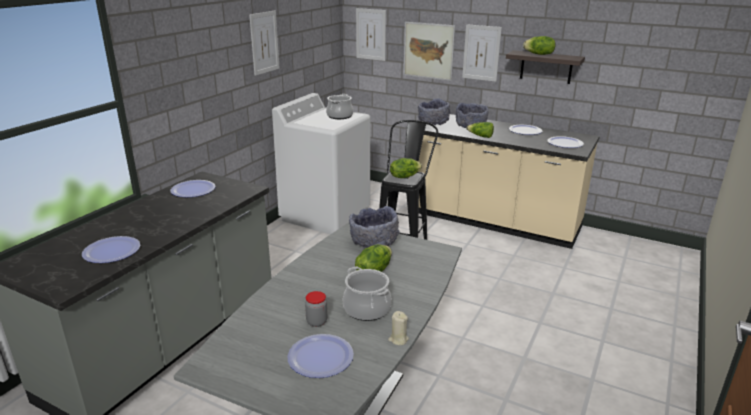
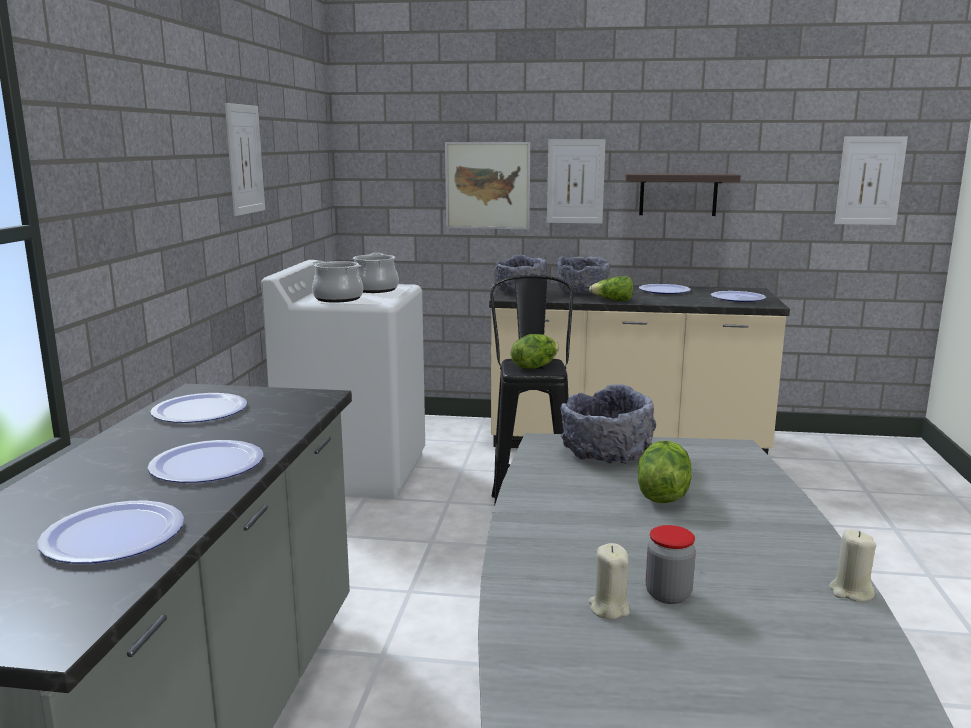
camera: 20 degrees left, 10 degrees down
(285, 322) = (608, 608): none -> beige candle
(321, 357) = (758, 656): plate -> plate (207, 464)
(367, 309) = (729, 553): cooking pot -> cooking pot (338, 298)
(371, 34) = (384, 167): picture -> picture (870, 181)
(539, 54) = (672, 173): lettuce -> none

